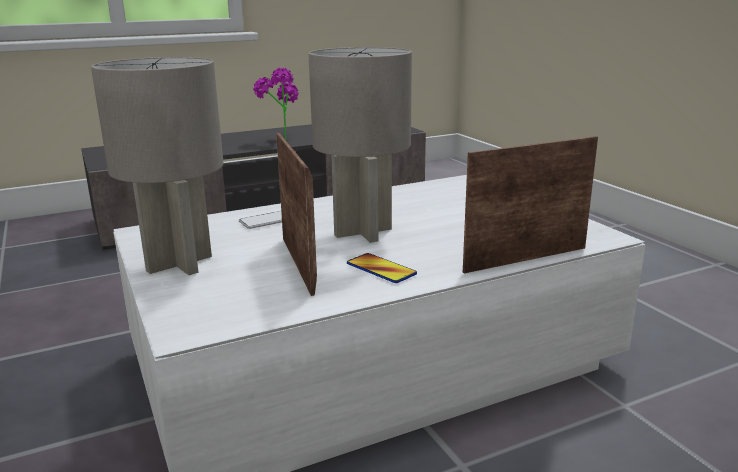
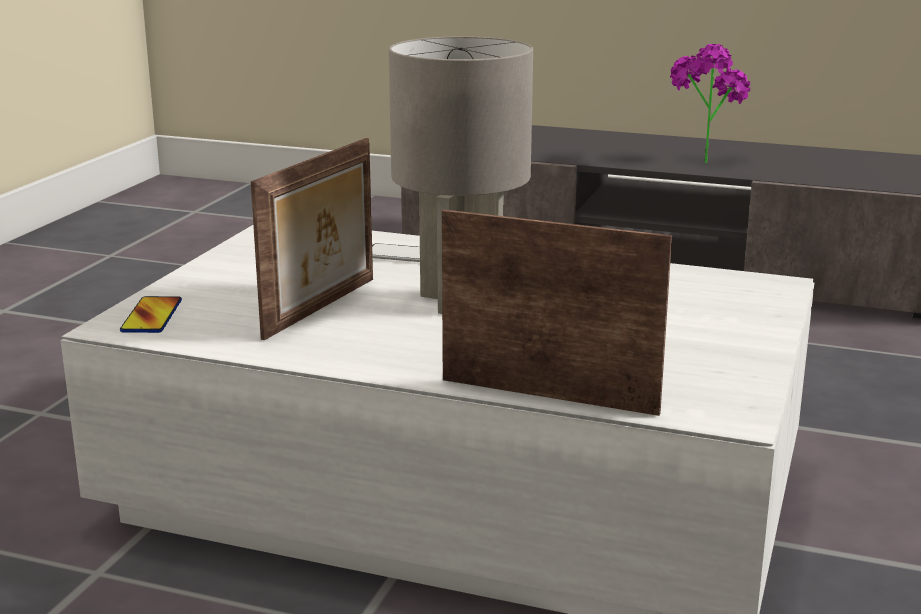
camera: 45 degrees right, 0 degrees up
(178, 263) = (235, 269): grey table lamp -> none
(381, 269) = (376, 343): phone -> phone (151, 316)

